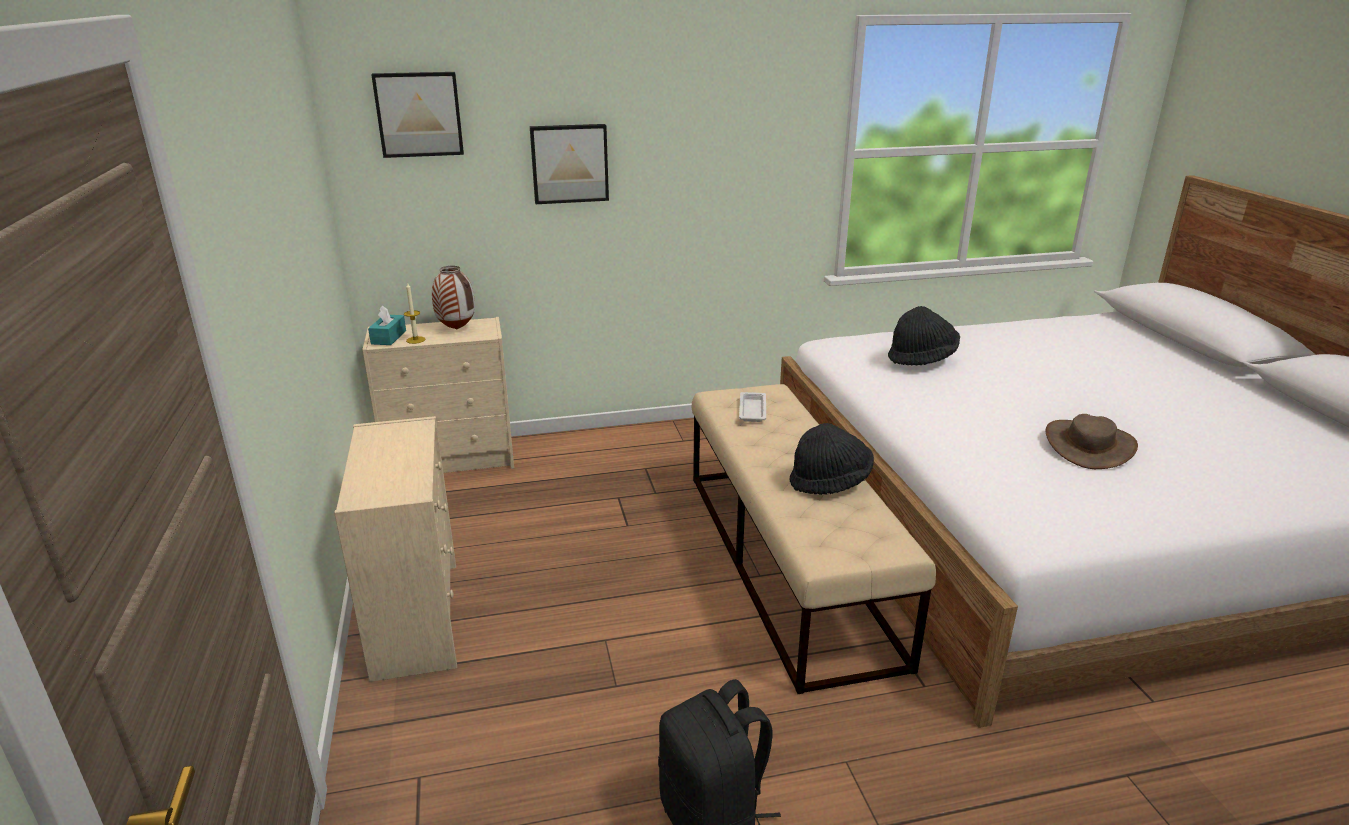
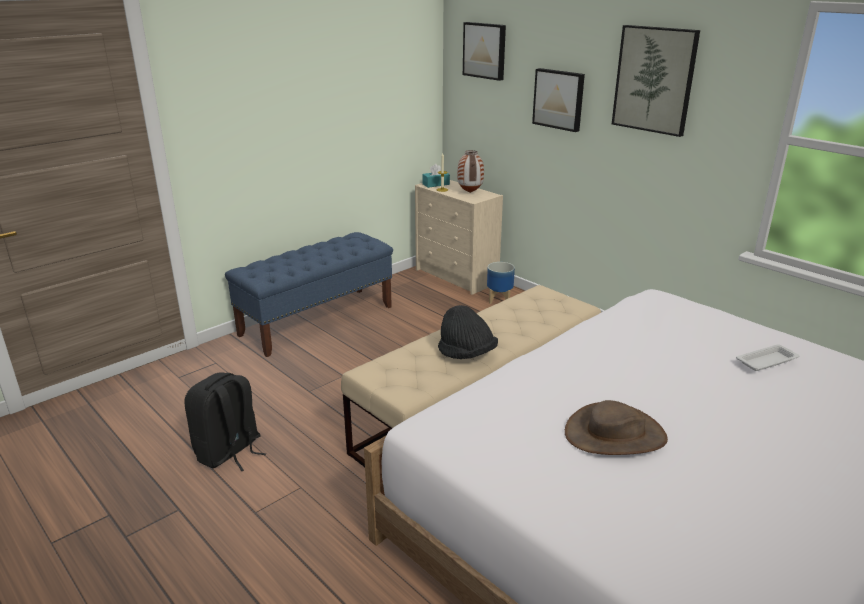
camera: 60 degrees right, 0 degrees up
(416, 617) = (317, 320): beige dresser -> blue bench
(552, 455) = (499, 300): none -> planter
(703, 116) = (654, 80): none -> picture
(752, 410) = (536, 306): white tray -> white tray (767, 361)
(922, 358) = (671, 329): black hat -> none

